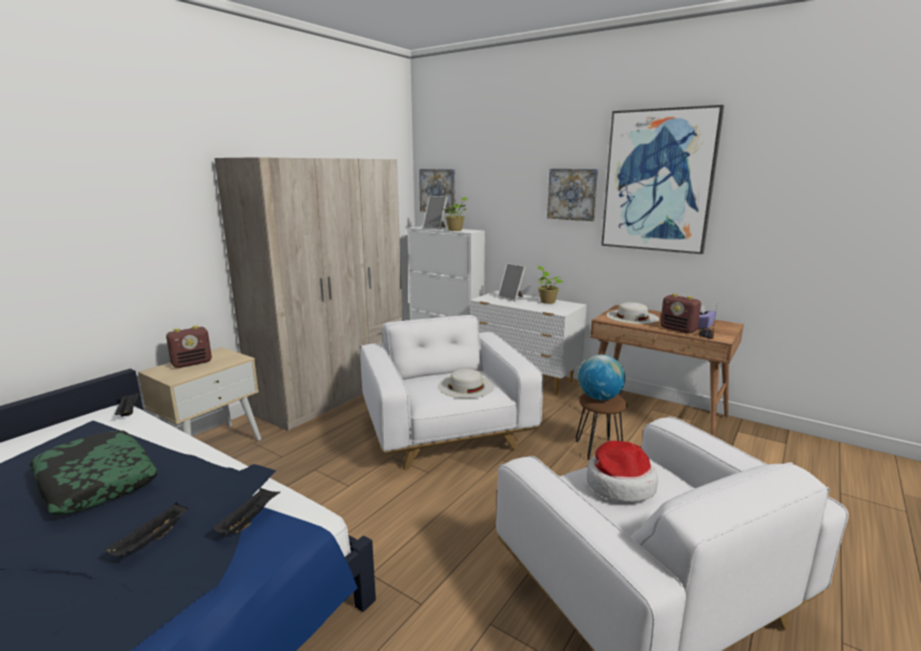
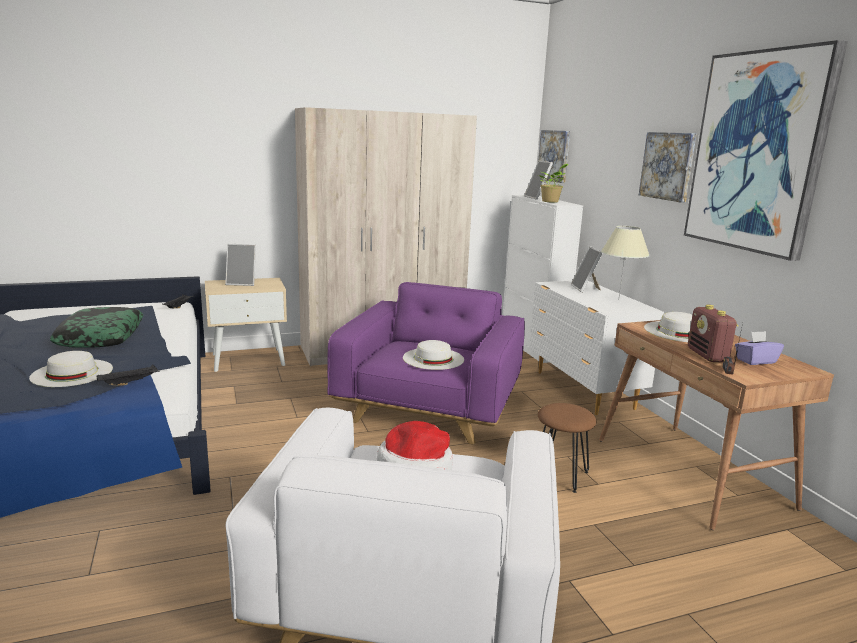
camera: 35 degrees right, 0 degrees up
(151, 541) = (72, 373): black tray -> white hat
(192, 363) = (242, 283): radio -> picture frame
(445, 431) = (429, 408): white armchair -> purple armchair
(547, 301) = (618, 299): potted plant -> beige table lamp
(599, 398) = (561, 410): globe -> none

